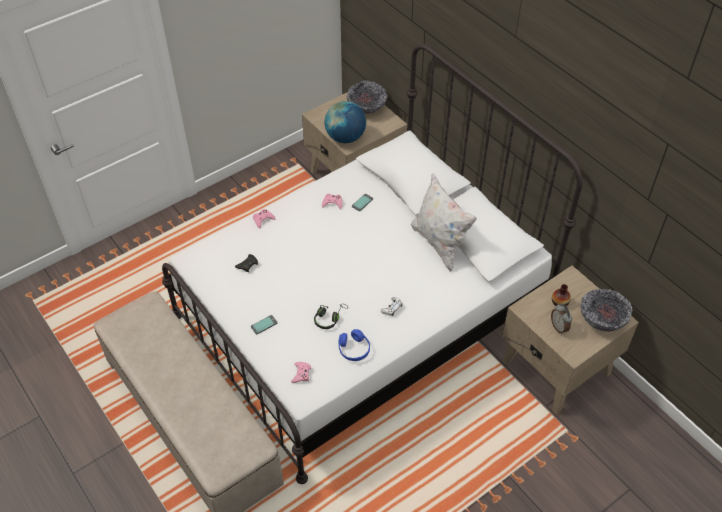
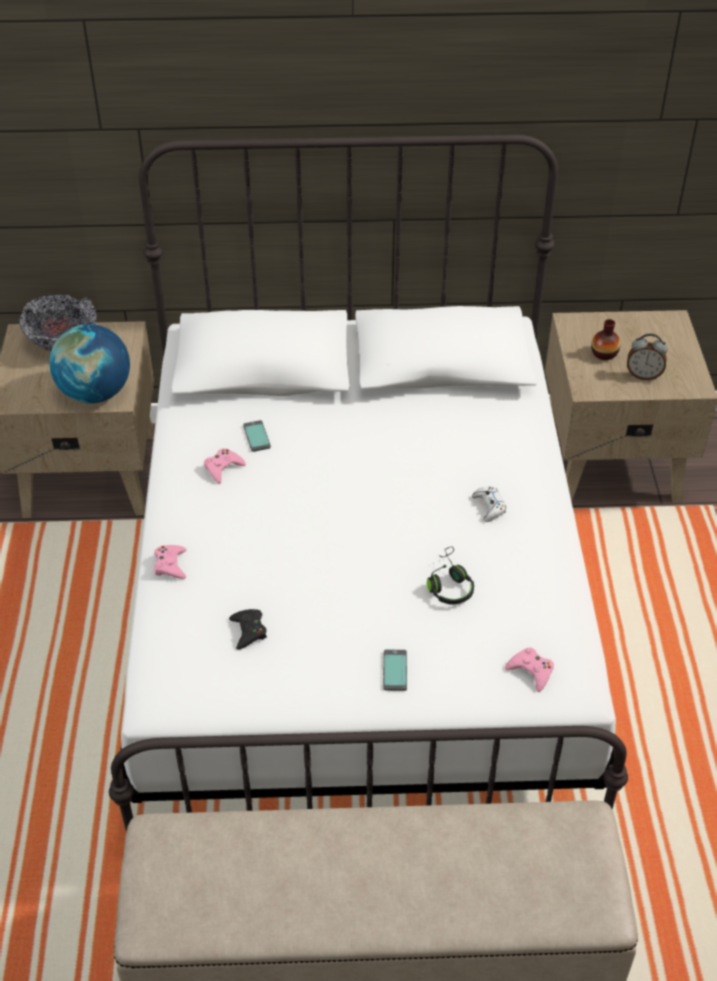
camera: 55 degrees left, 5 degrees down
(354, 349) = (531, 586): blue headphones -> none
(439, 244) = (414, 401): white pillow -> none
(601, 320) = (660, 336): bowl -> none

